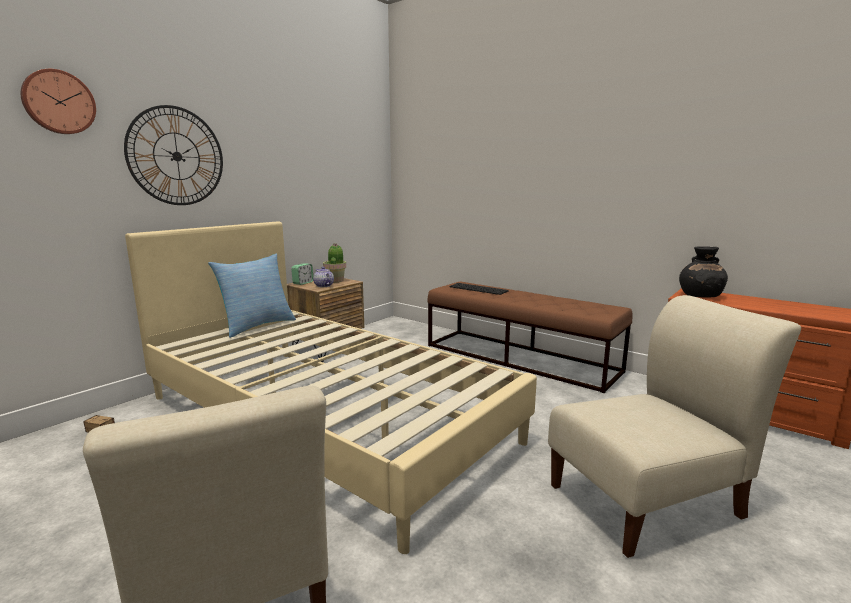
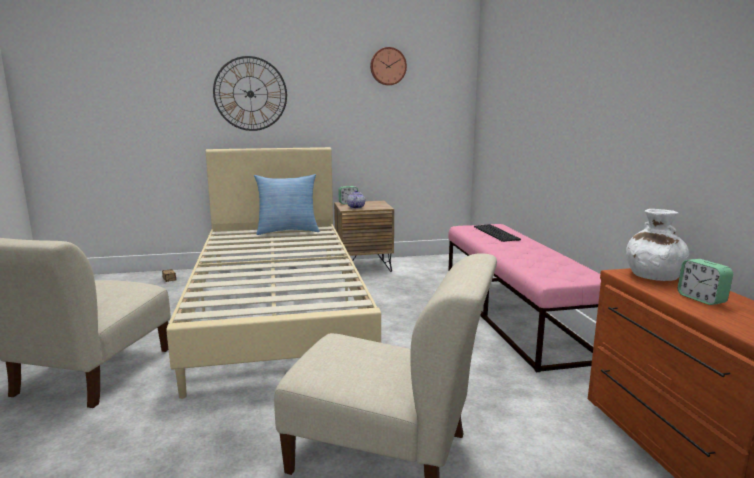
camera: 40 degrees right, 0 degrees up
(58, 102) = (174, 61): wall clock -> wall clock (388, 66)
(335, 280) = (376, 205): potted plant -> none
(520, 358) = (514, 317): brown bench -> pink bench
(700, 295) = (652, 276): black vase -> white vase
(755, 303) = (701, 299): none -> alarm clock

